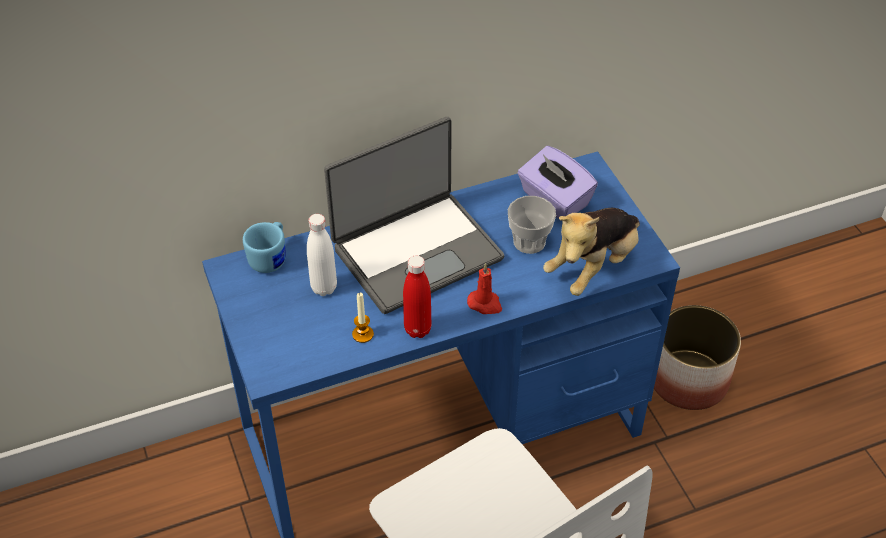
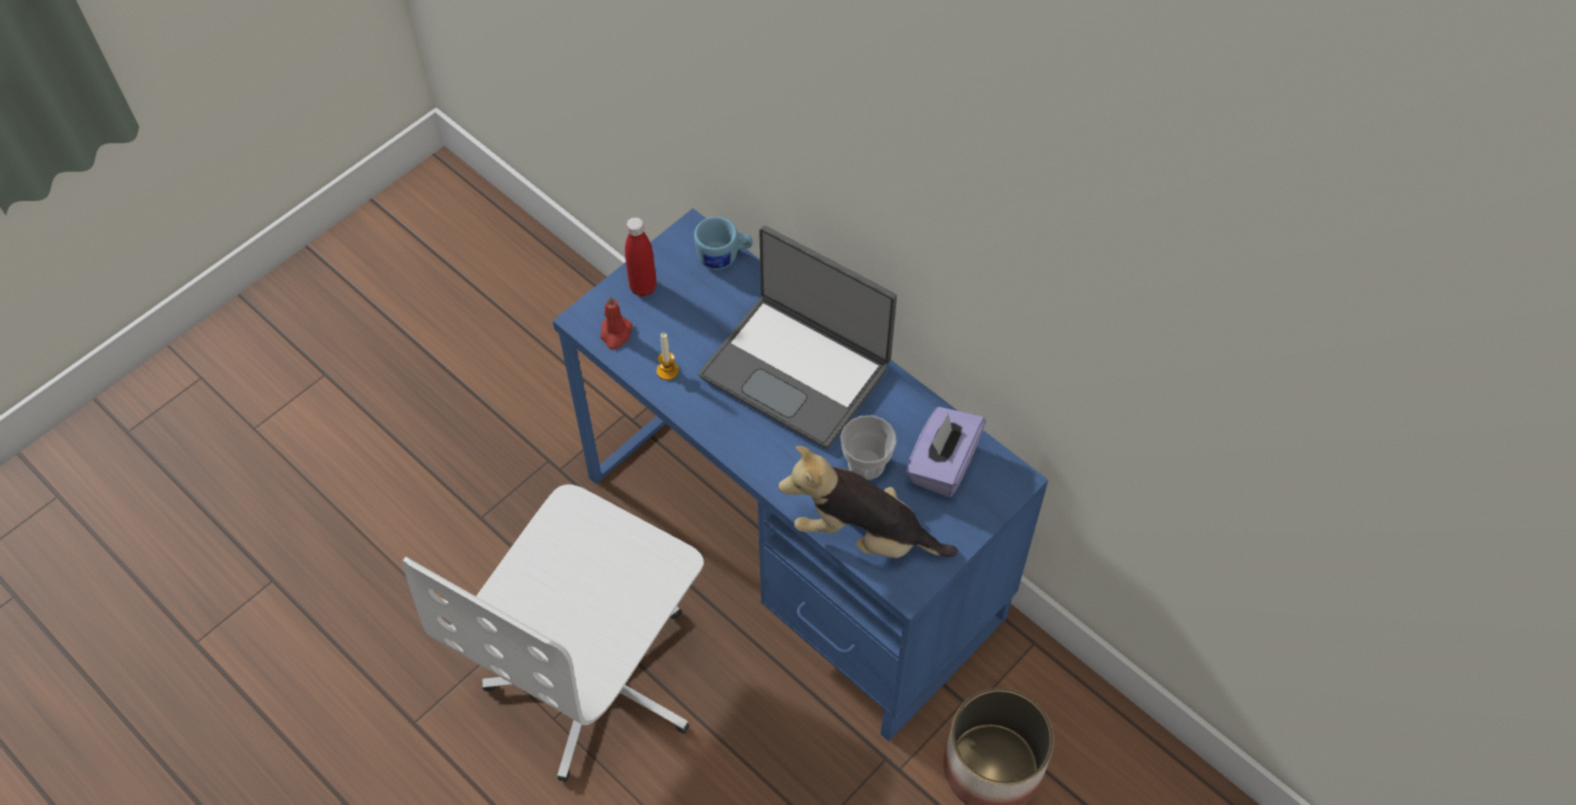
camera: 65 degrees right, 10 degrees up
(324, 288) = (709, 315): white bottle -> none
(417, 329) = (696, 412): red bottle -> red bottle (643, 287)
(485, 304) = (759, 456): red candle -> red candle (615, 334)

